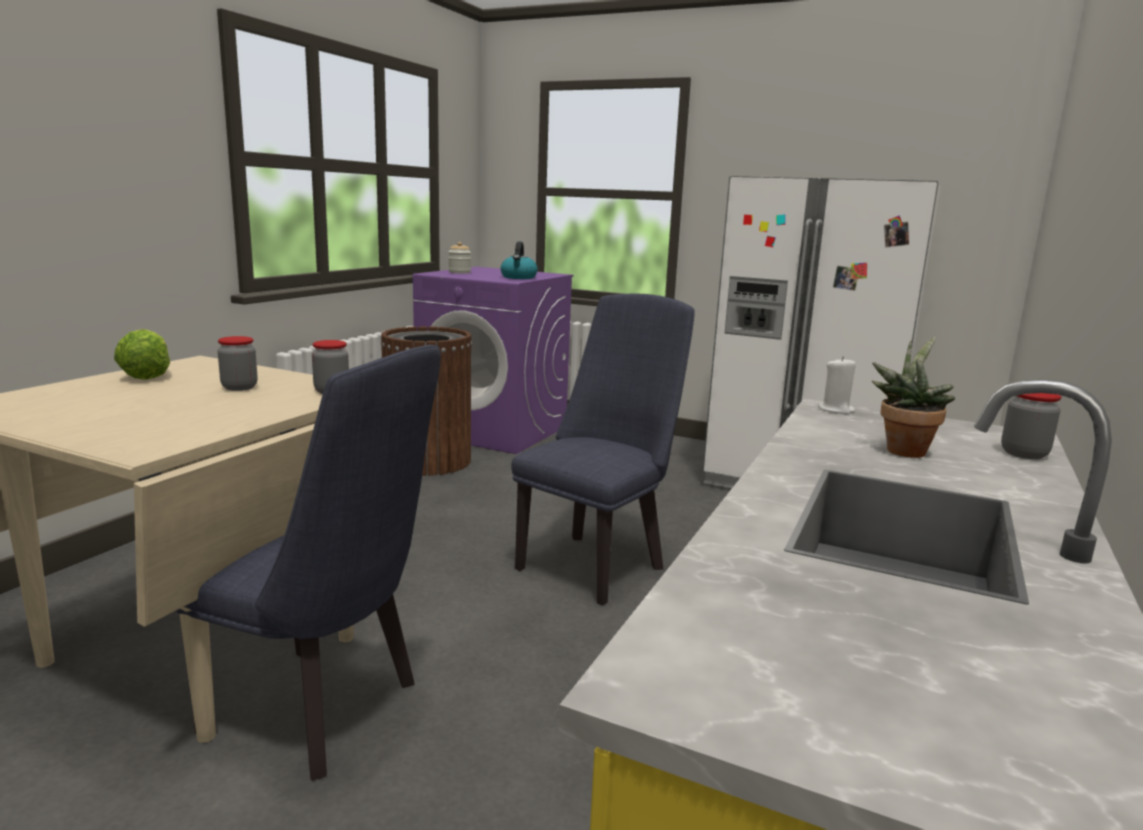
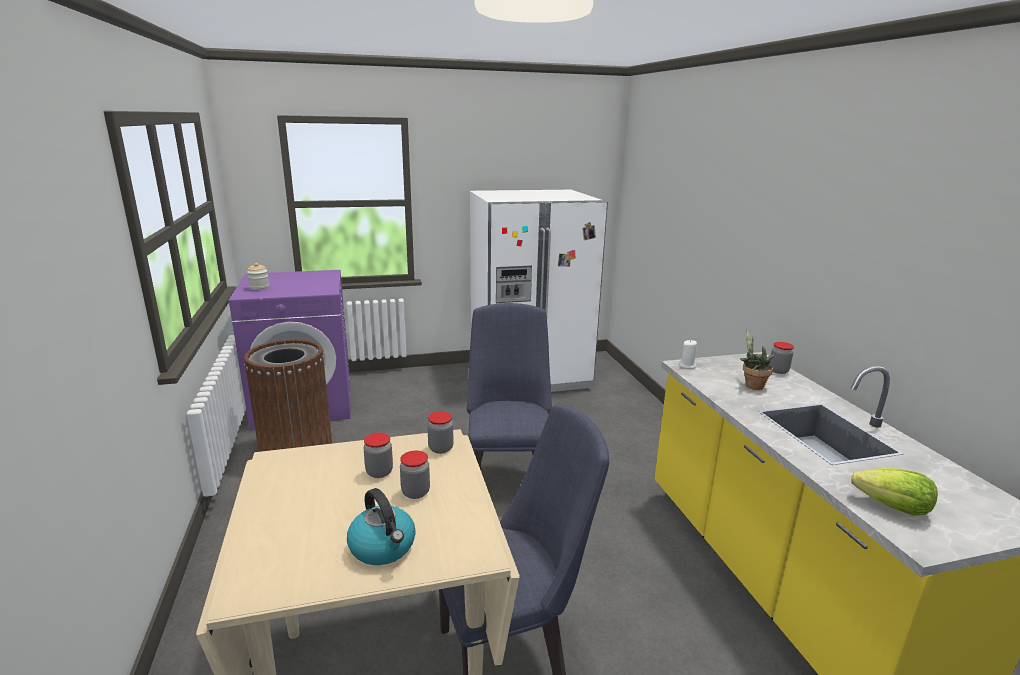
camera: 40 degrees left, 5 degrees up
(146, 376) = (282, 492): lettuce -> lettuce (892, 508)
(224, 405) = (415, 492): none -> jar
(519, 277) = (319, 284): kettle -> kettle (383, 547)

